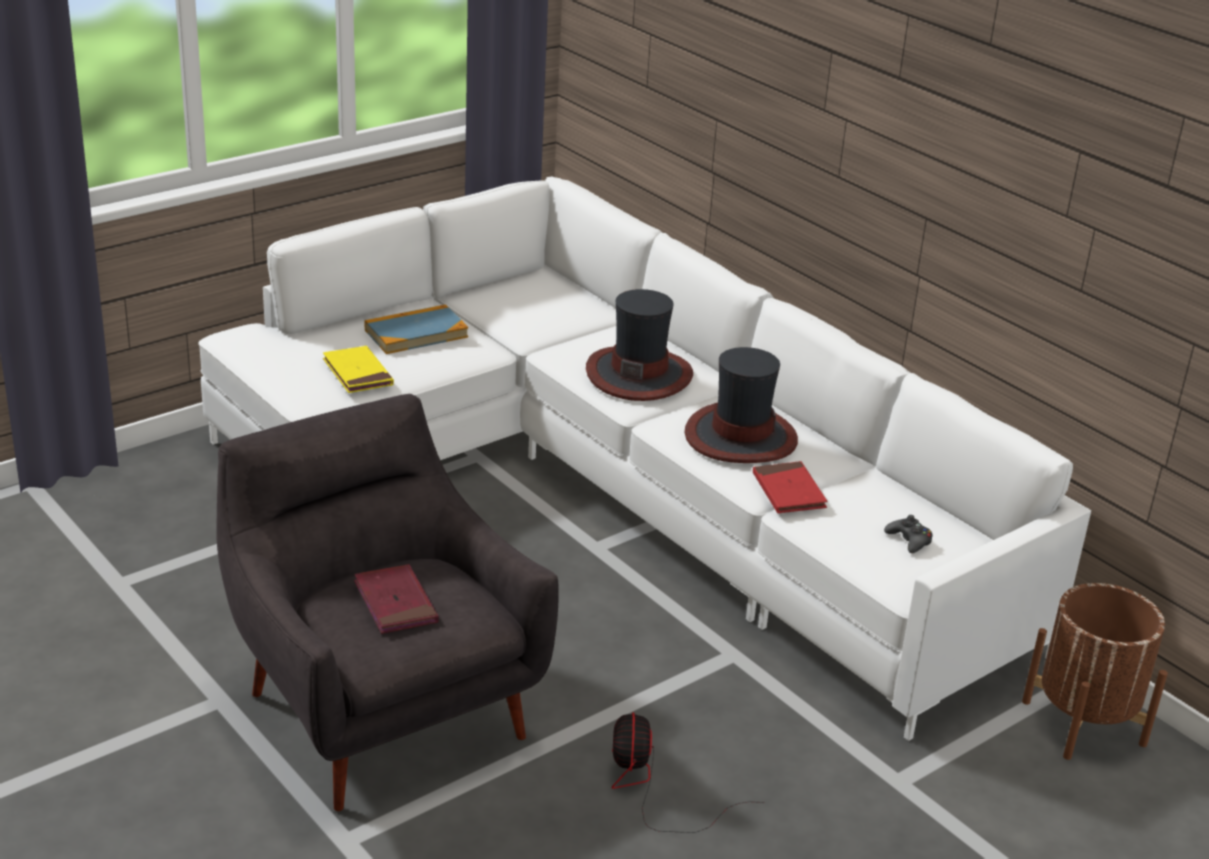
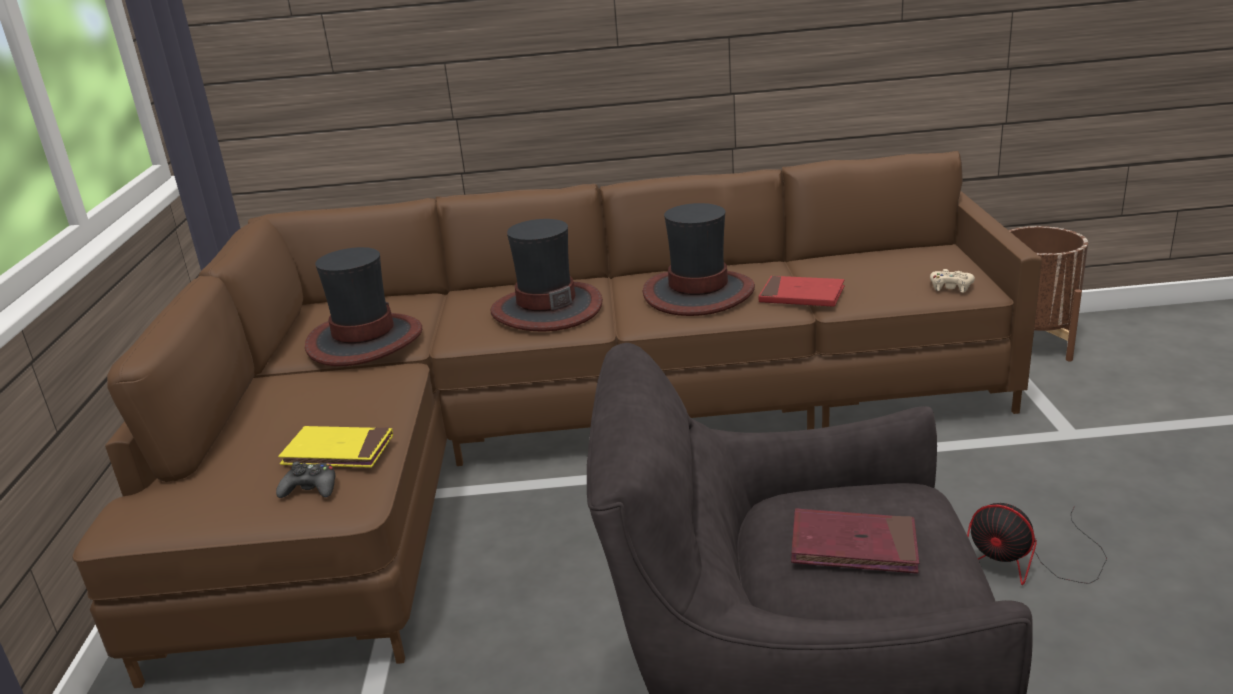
camera: 50 degrees left, 5 degrees down
(416, 333) = (314, 397): book -> none
(512, 317) = (364, 340): none -> hat
(609, 489) = (557, 439): white sofa -> brown sofa
(891, 569) = (951, 287): none -> beige game controller
(909, 540) = (913, 271): black game controller -> black game controller (311, 489)

